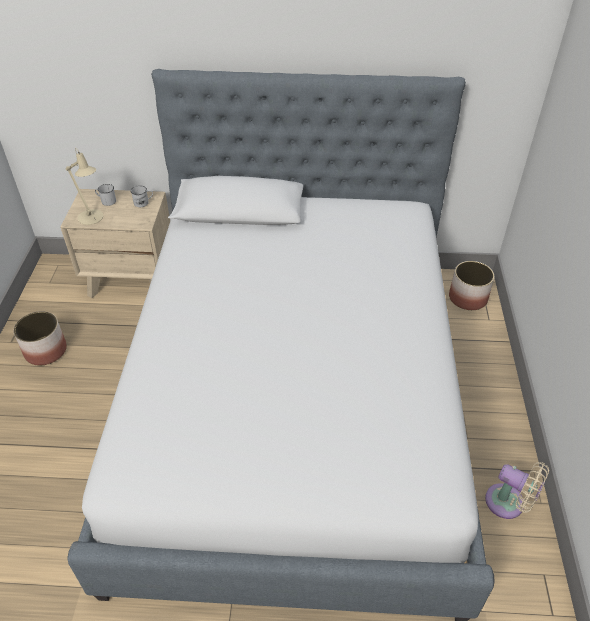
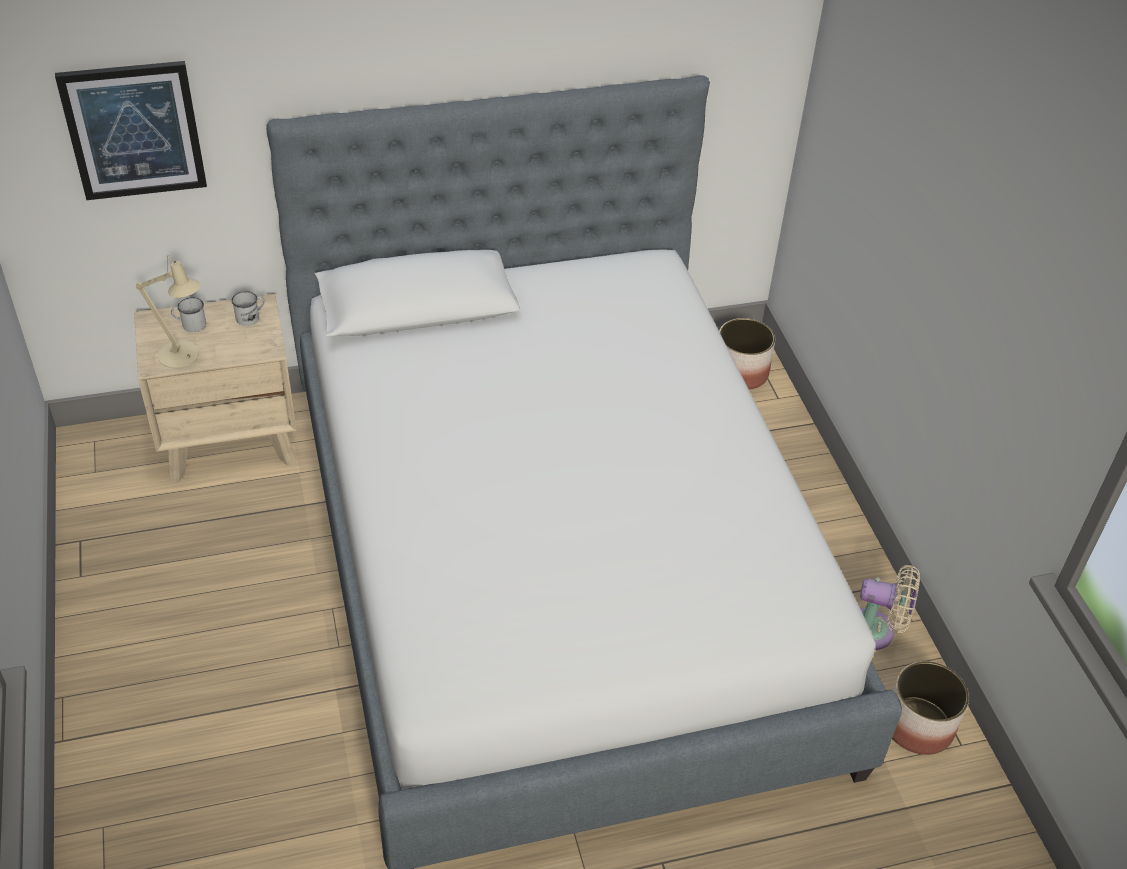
camera: 20 degrees left, 0 degrees up
(46, 351) = (146, 578): planter -> planter (919, 726)
(73, 66) = (134, 130): none -> picture

